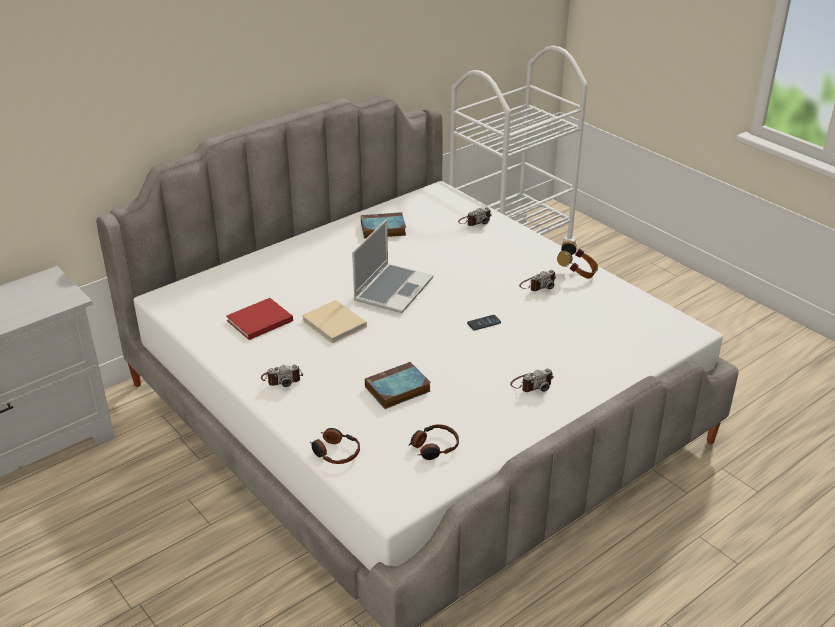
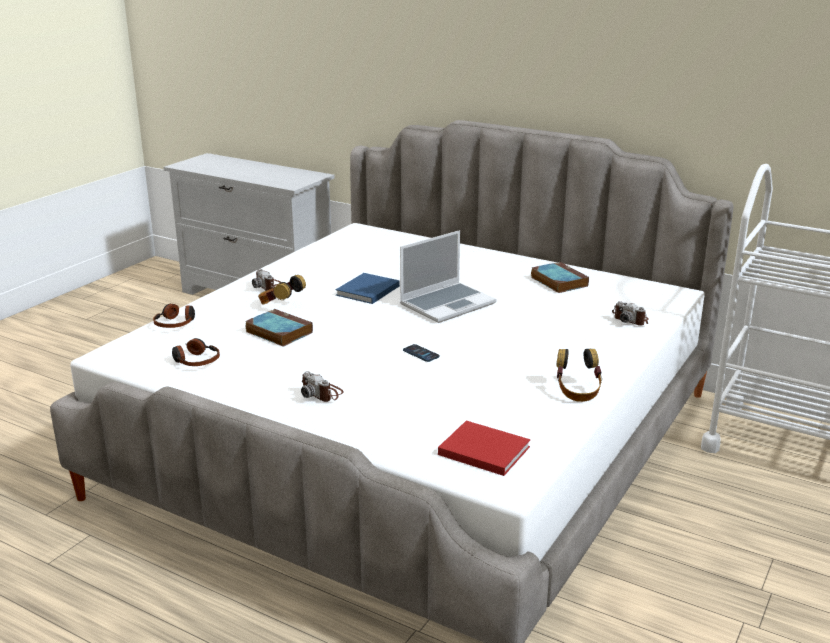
camera: 70 degrees right, 10 degrees down
(258, 321) = (349, 264): red book -> red book (481, 450)
(335, 324) = (367, 291): beige book -> blue book
(336, 379) = (280, 306): none -> headphones
(393, 289) = (447, 303): laptop -> laptop turned 45 degrees counterclockwise
(537, 285) = (526, 371): camera -> none

